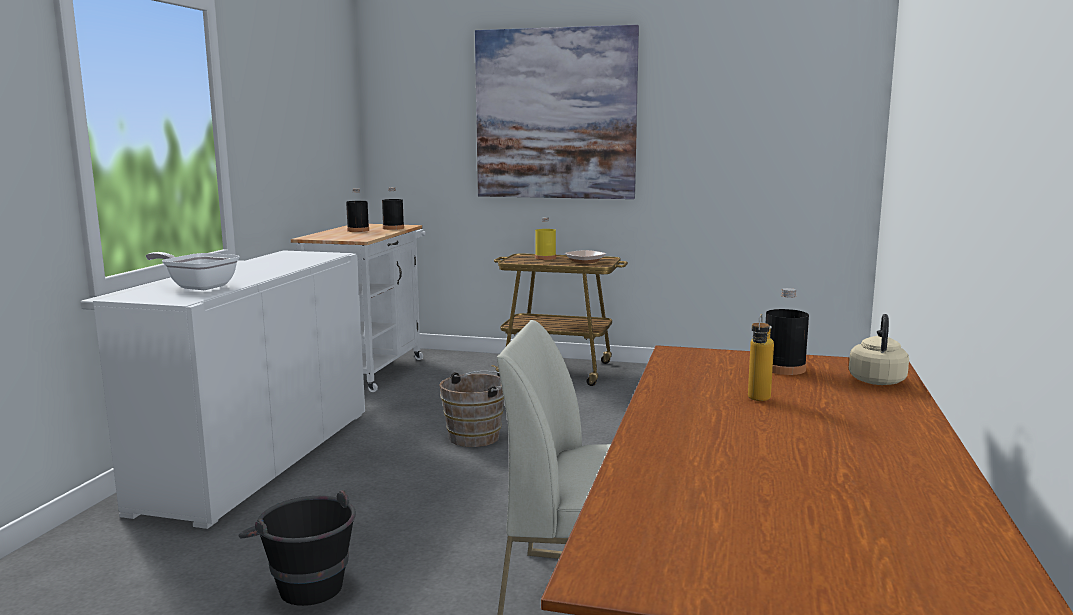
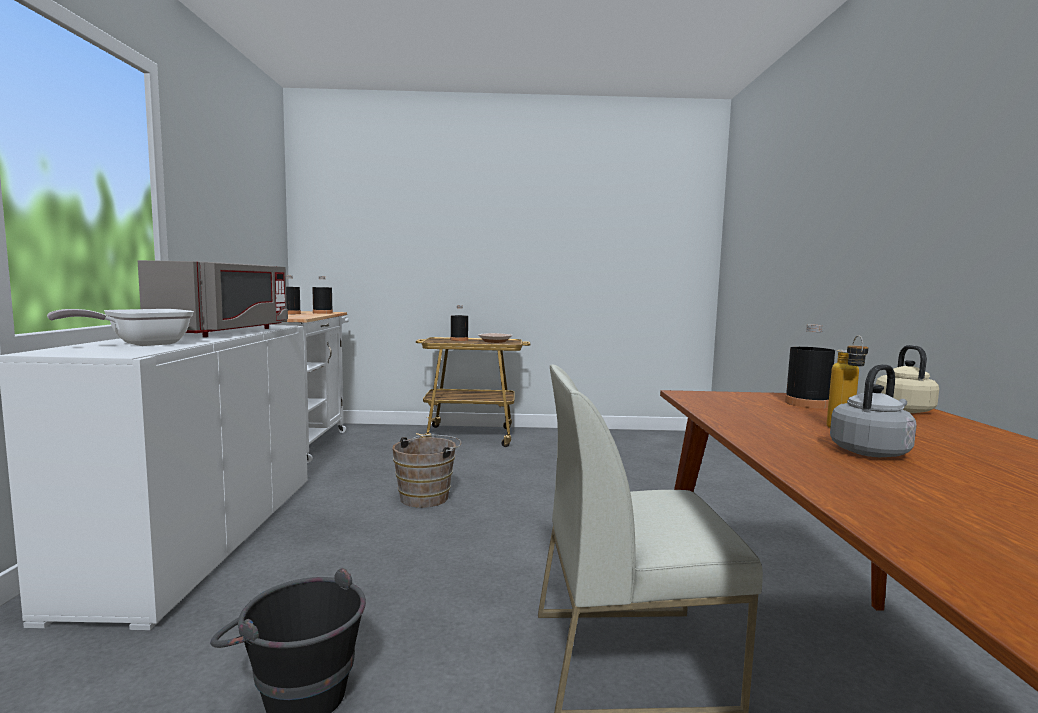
camera: 15 degrees left, 5 degrees down
(198, 286) = (141, 344): frying pan -> frying pan turned 60 degrees counterclockwise
(276, 266) = (224, 332): none -> grey microwave
(545, 258) = (459, 340): yellow bottle -> black bottle
(555, 114) = (464, 221): picture -> none
(740, 422) = (871, 451): none -> grey kettle

